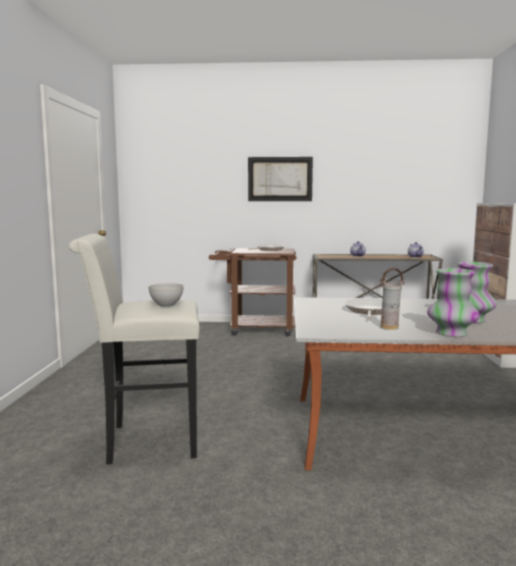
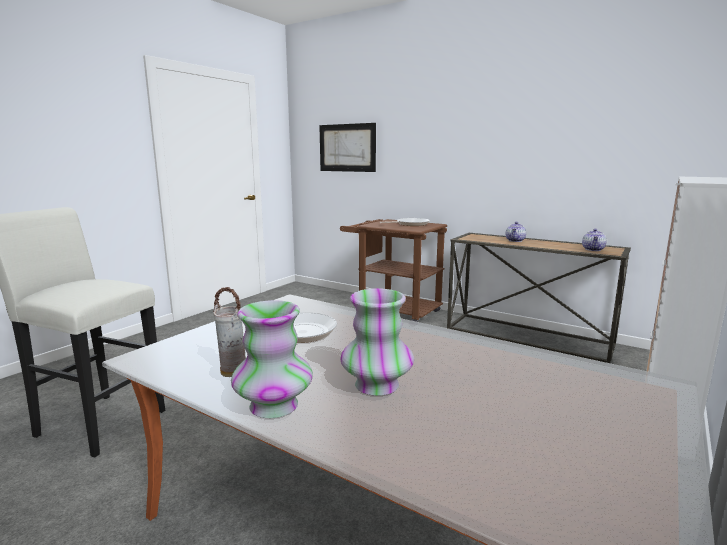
camera: 30 degrees right, 5 degrees up
(166, 305) = (83, 290): grey bowl -> none
(280, 179) = (436, 140): picture -> picture (347, 148)

